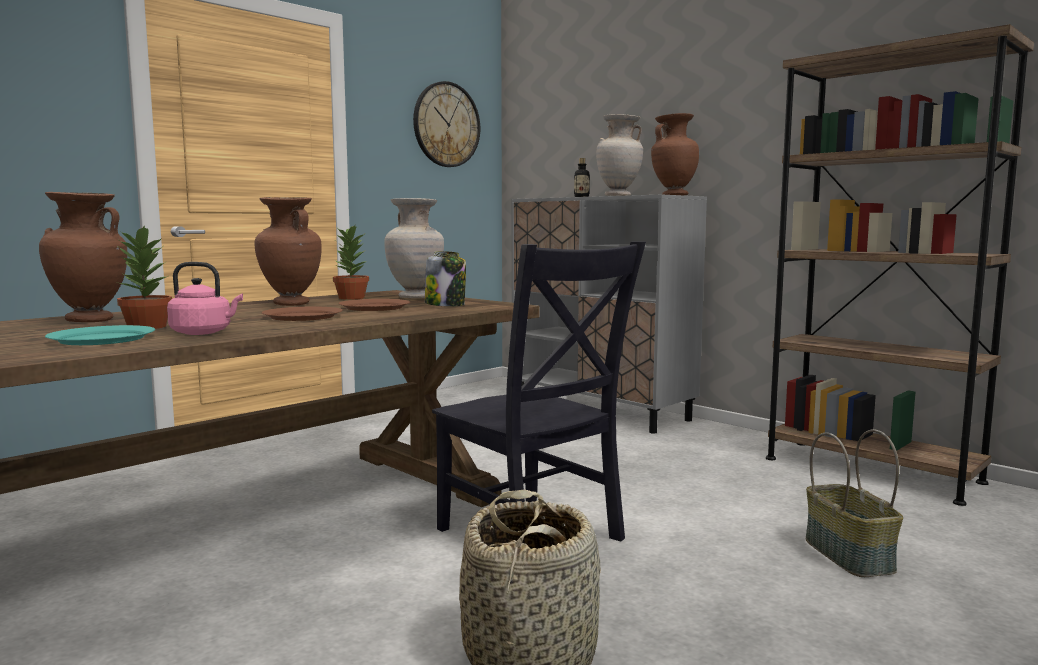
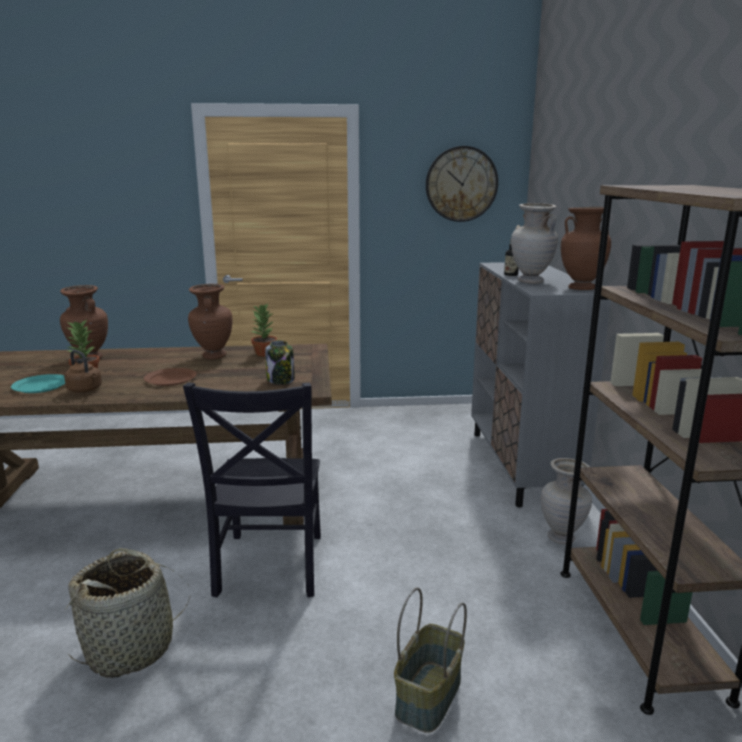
camera: 40 degrees right, 10 degrees up
(204, 333) = (85, 390): pink kettle -> brown kettle
(374, 307) = (235, 374): brown plate -> none
(416, 298) = (297, 362): beige vase -> beige vase (562, 537)

